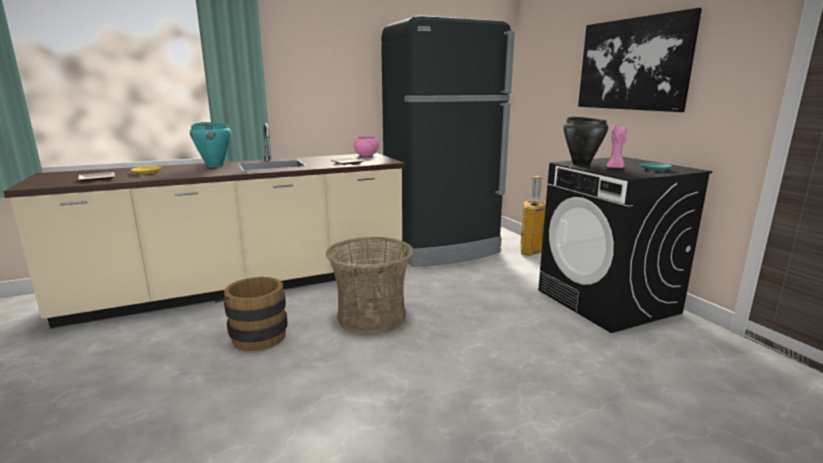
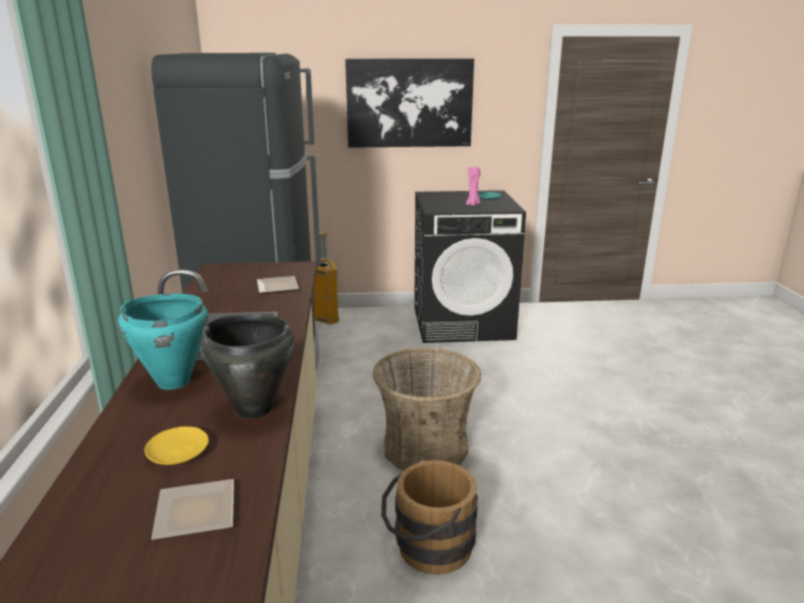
camera: 70 degrees left, 5 degrees up
(366, 156) = (226, 272): pink bowl -> none
(581, 163) = (444, 208): black cooking pot -> black cooking pot (253, 409)

